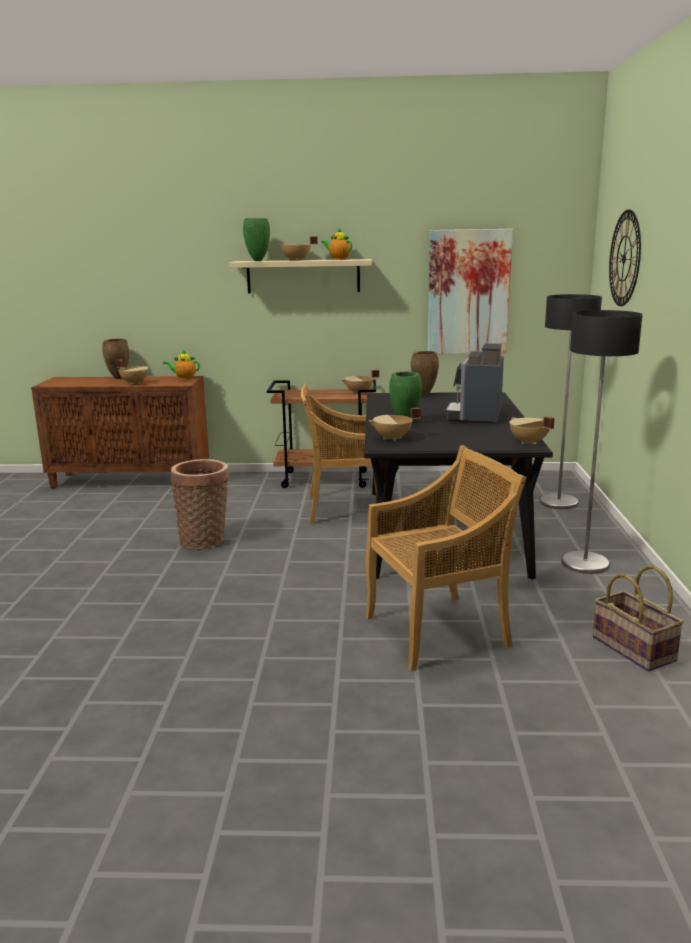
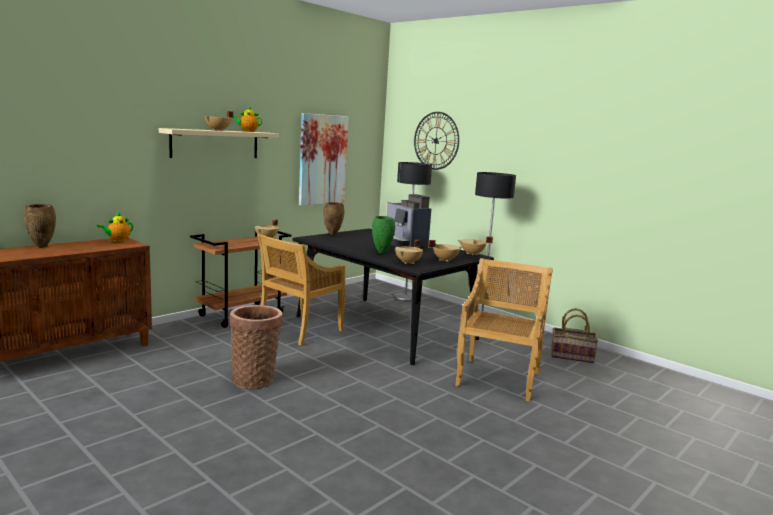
camera: 50 degrees left, 5 degrees down
(135, 383) = (80, 249): beige cooking pot -> beige cooking pot (444, 260)
(258, 261) = (191, 129): green vase -> none

